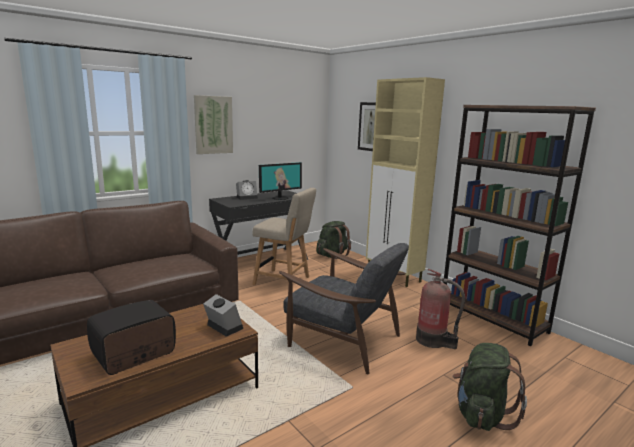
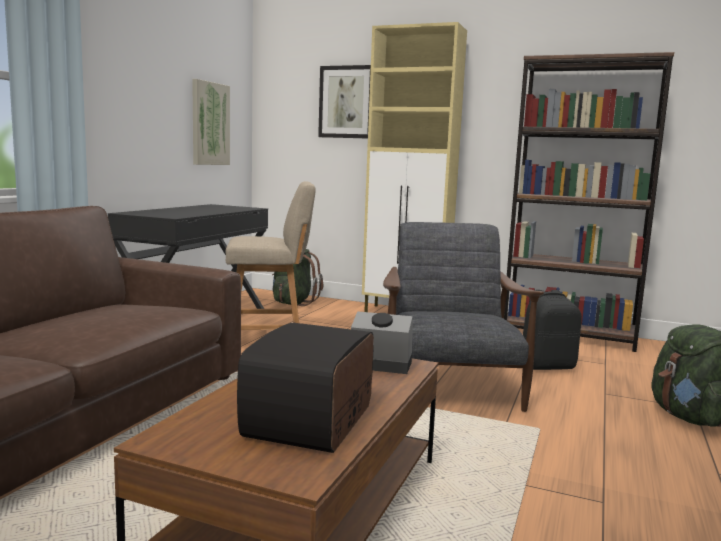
camera: 30 degrees left, 5 degrees down
(213, 125) = (110, 78): picture -> picture (210, 124)
(247, 197) = (172, 210): alarm clock -> none
(280, 198) = (226, 209): monitor -> none
(342, 339) = (448, 385): grey armchair -> grey armchair turned 90 degrees counterclockwise
(433, 341) = (546, 366): fire extinguisher -> black backpack

